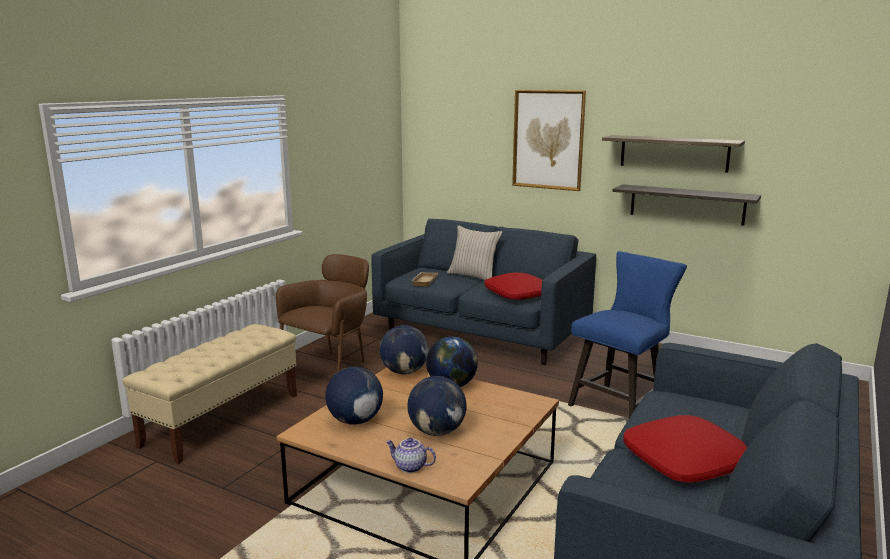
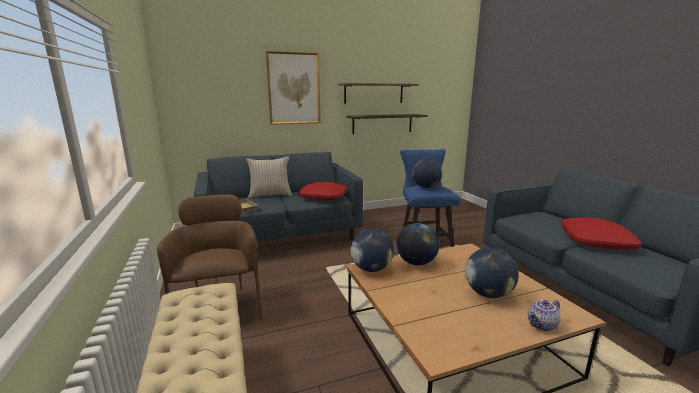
camera: 50 degrees left, 0 degrees up
(355, 421) = (438, 320): globe -> globe (426, 187)

